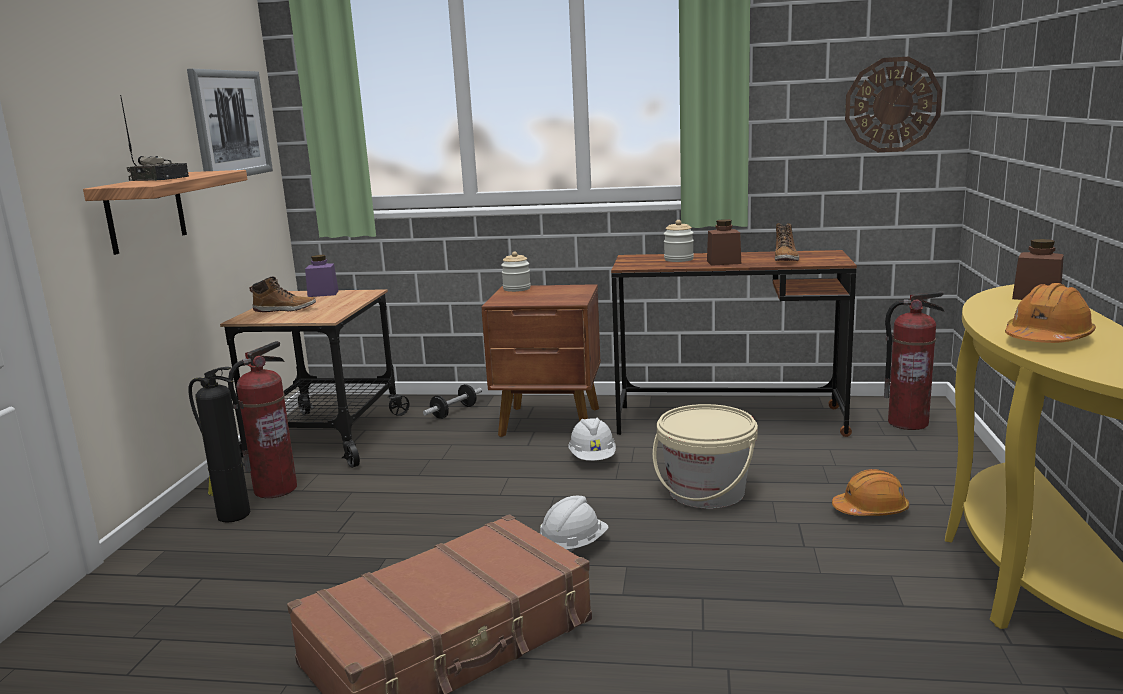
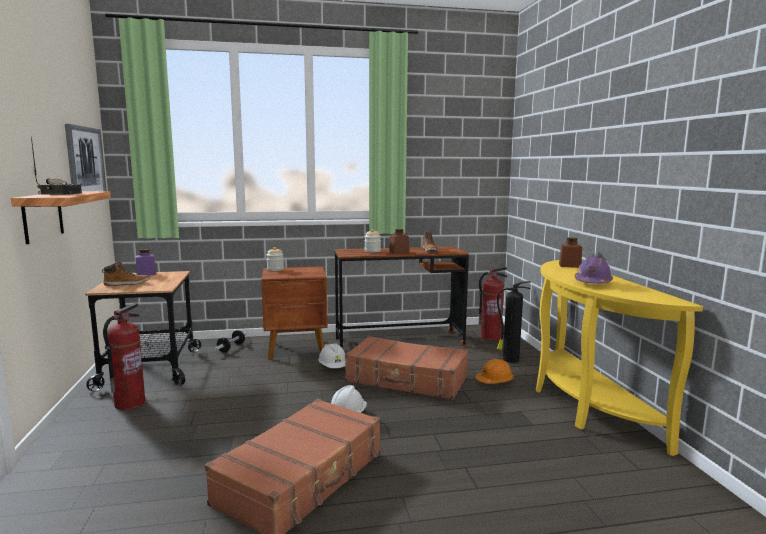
camera: 20 degrees left, 5 degrees down
(232, 515) = (105, 422): fire extinguisher -> fire extinguisher (509, 359)
(706, 492) = (407, 380): beige bucket -> brown suitcase
(892, 105) = (474, 172): wall clock -> none
(1047, 339) = (592, 283): orange hard hat -> purple hard hat

